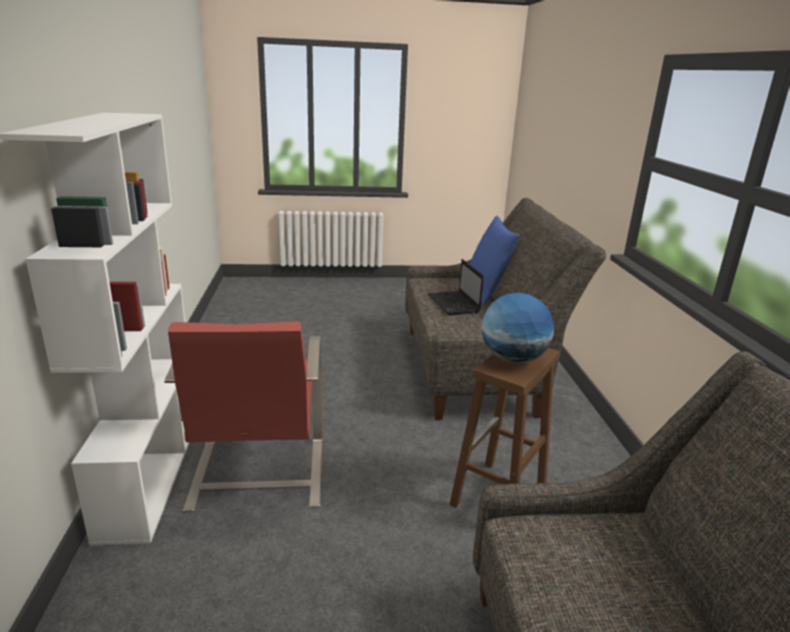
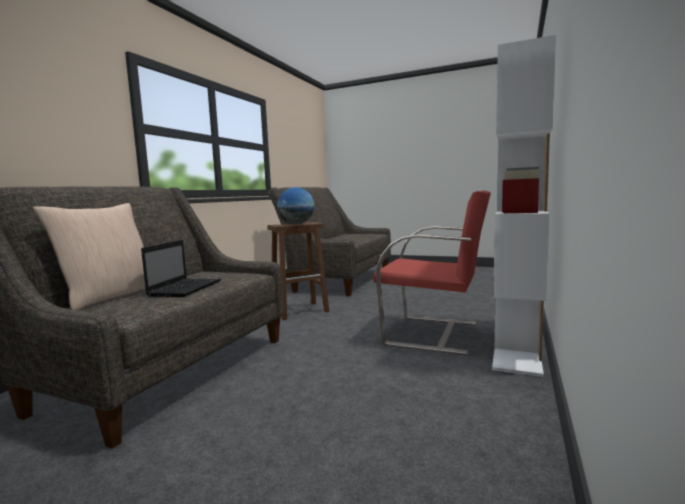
camera: 150 degrees left, 15 degrees down
(258, 475) = (433, 333): red armchair -> red armchair turned 90 degrees clockwise
(486, 291) = (110, 296): blue pillow -> beige pillow

